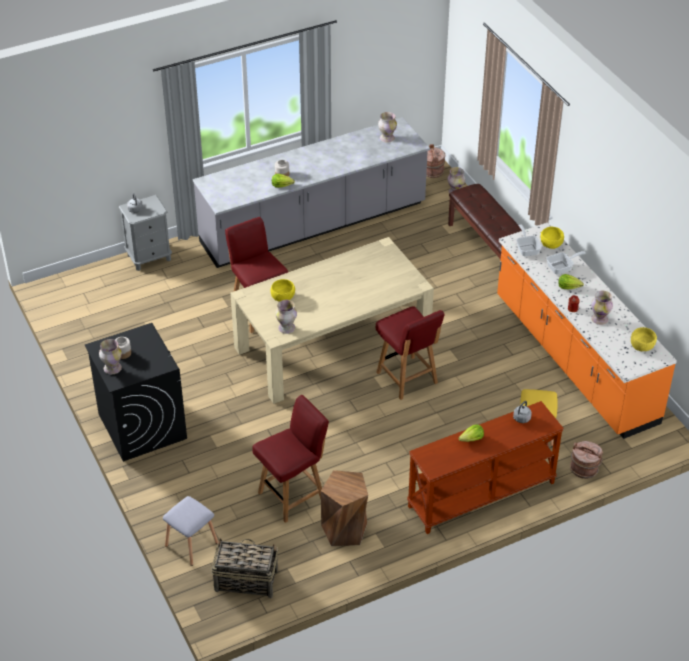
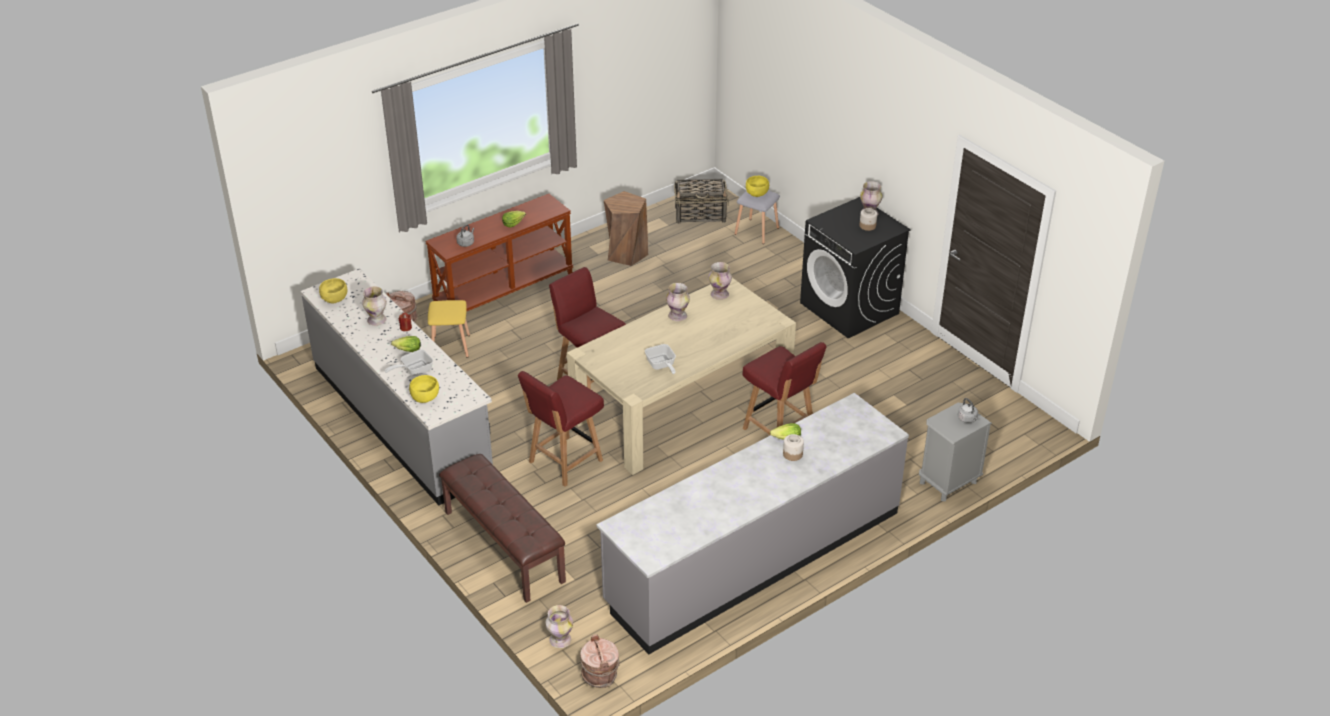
camera: 170 degrees right, 5 degrees down
(282, 297) = (735, 323): yellow bowl -> yellow bowl (757, 193)
(293, 495) = (680, 272): red chair -> red chair (564, 462)
(386, 138) = (663, 531): vase -> vase (678, 316)
(527, 249) = (455, 389): frying pan -> frying pan (661, 366)
(574, 360) = (402, 420): orange counter -> grey counter

